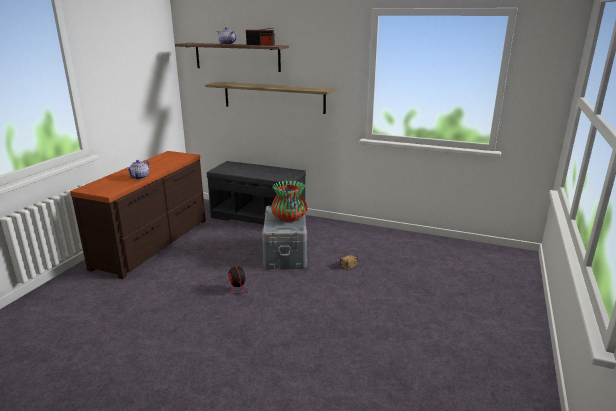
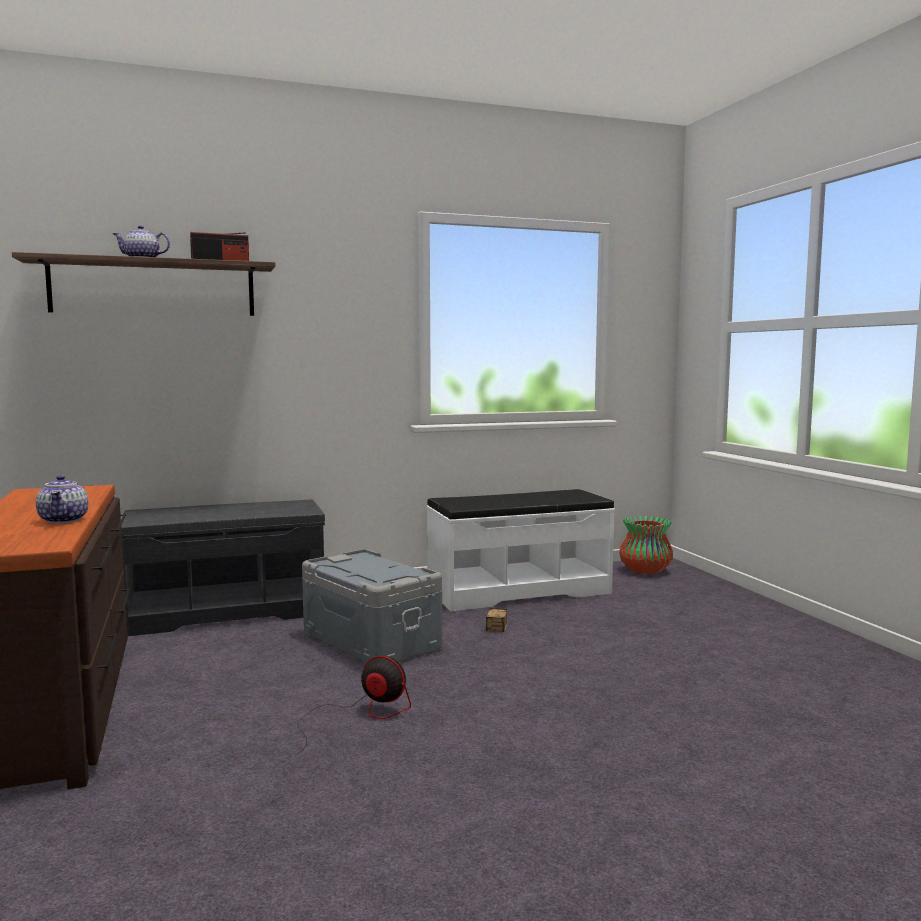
camera: 40 degrees left, 15 degrees down
(273, 97) = (239, 365): shelf -> none
(289, 218) = (376, 567): vase -> vase (645, 571)
(397, 246) = (518, 591): none -> white bench

